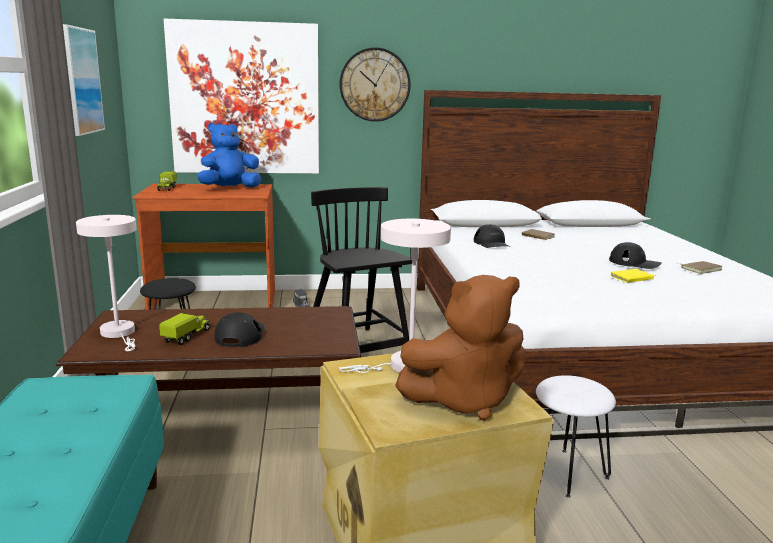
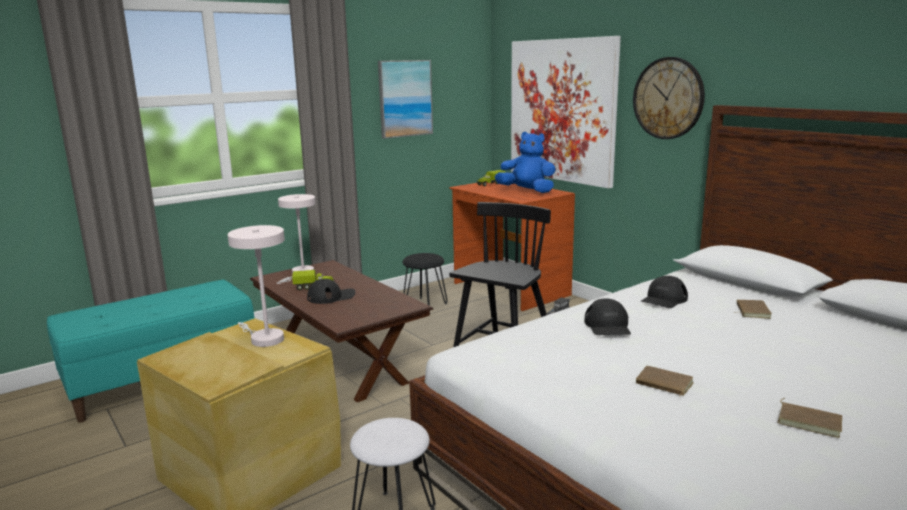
camera: 60 degrees right, 0 degrees up
(464, 400) = (215, 367): brown plush toy -> none
(632, 278) = (663, 384): yellow book -> brown book
(634, 263) = (739, 375): black cap -> black cap (608, 326)

